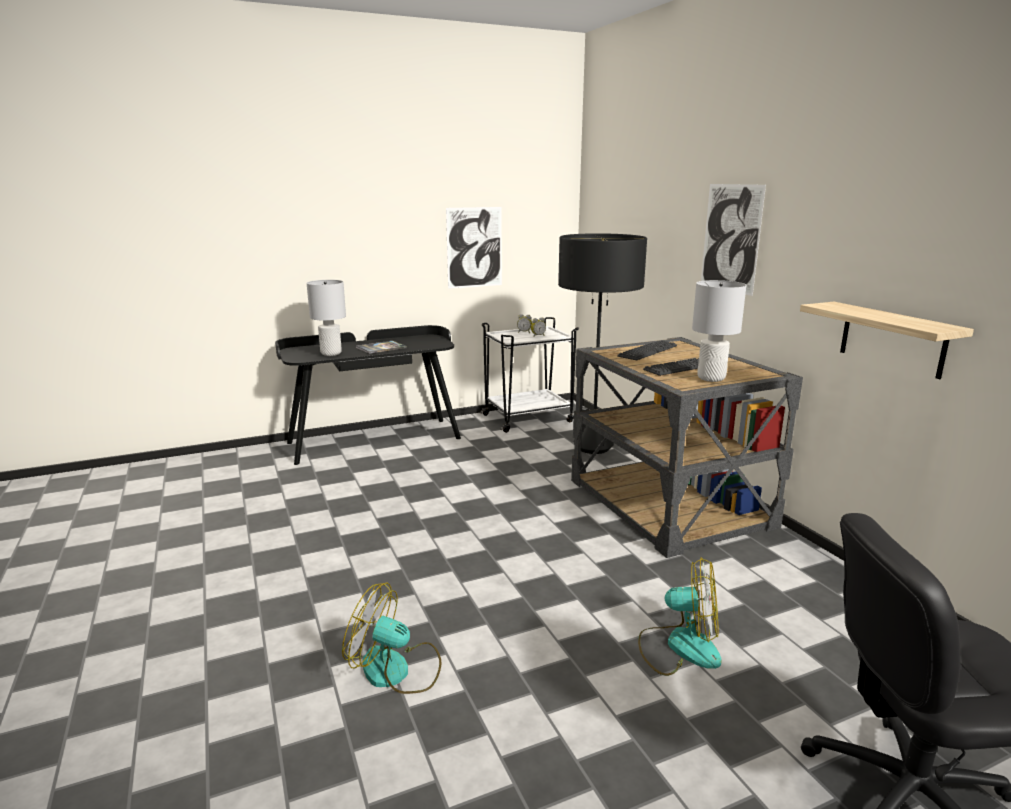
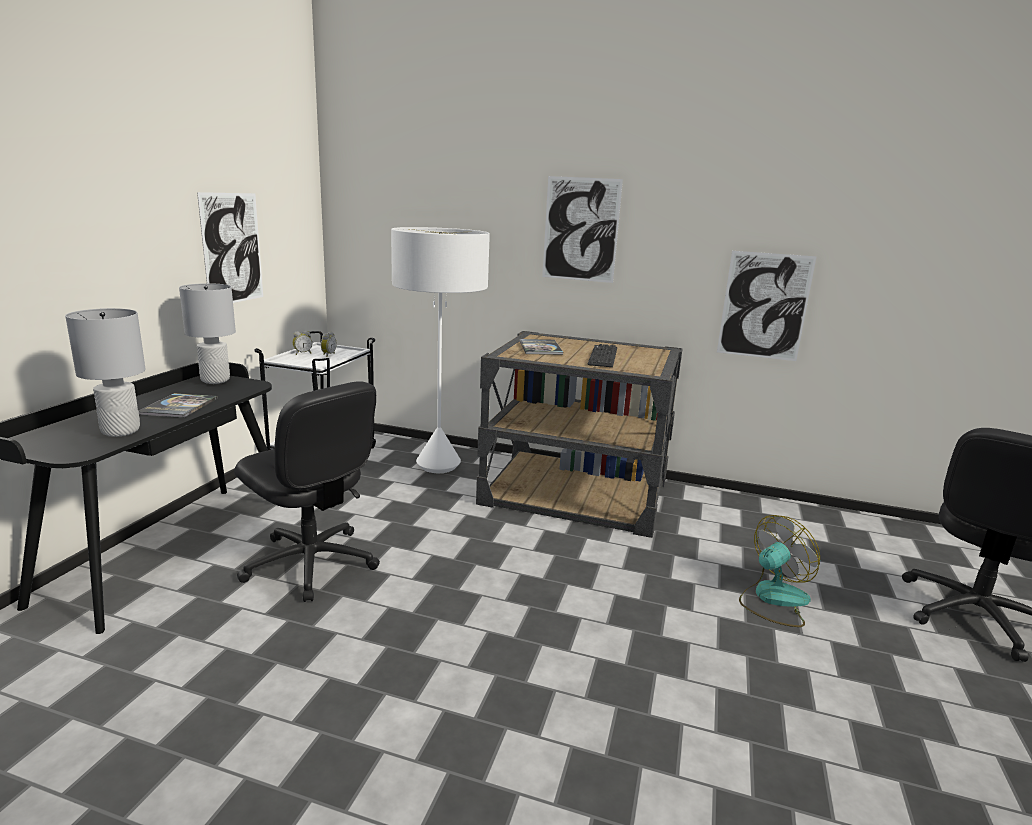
camera: 50 degrees left, 0 degrees up
(396, 671) = (684, 774): fan -> none
(417, 473) = (311, 563): none -> black office chair
(593, 448) = (438, 466): black floor lamp -> white floor lamp
(647, 351) = (540, 348): keyboard -> book
(711, 380) = (646, 363): grey table lamp -> grey table lamp (215, 382)
(892, 339) = (764, 306): shelf -> picture

